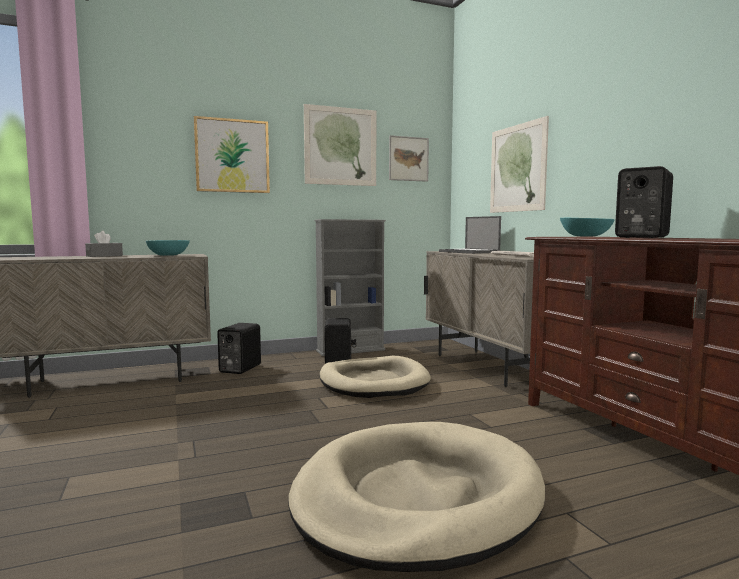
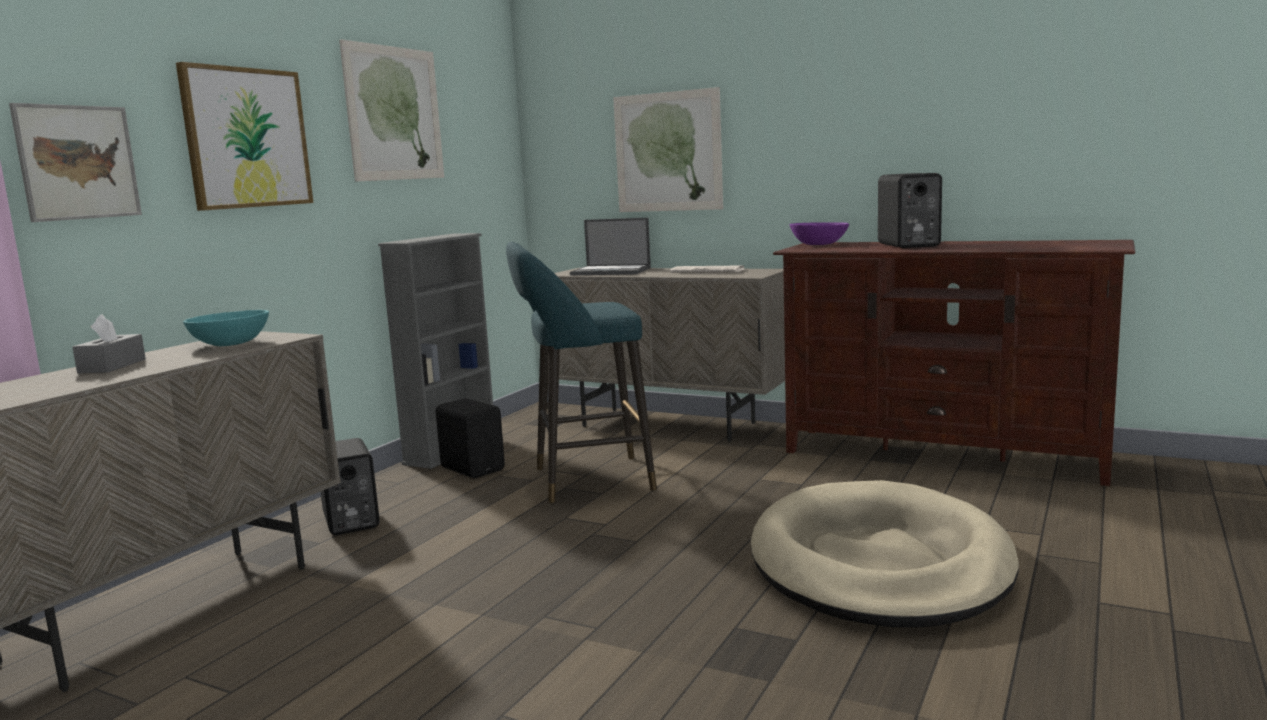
camera: 40 degrees left, 5 degrees up
(373, 382) = (585, 480): beige dog bed -> turquoise stool
(408, 159) = (475, 130): picture -> picture (78, 162)
(585, 236) = (819, 244): turquoise bowl -> purple bowl

